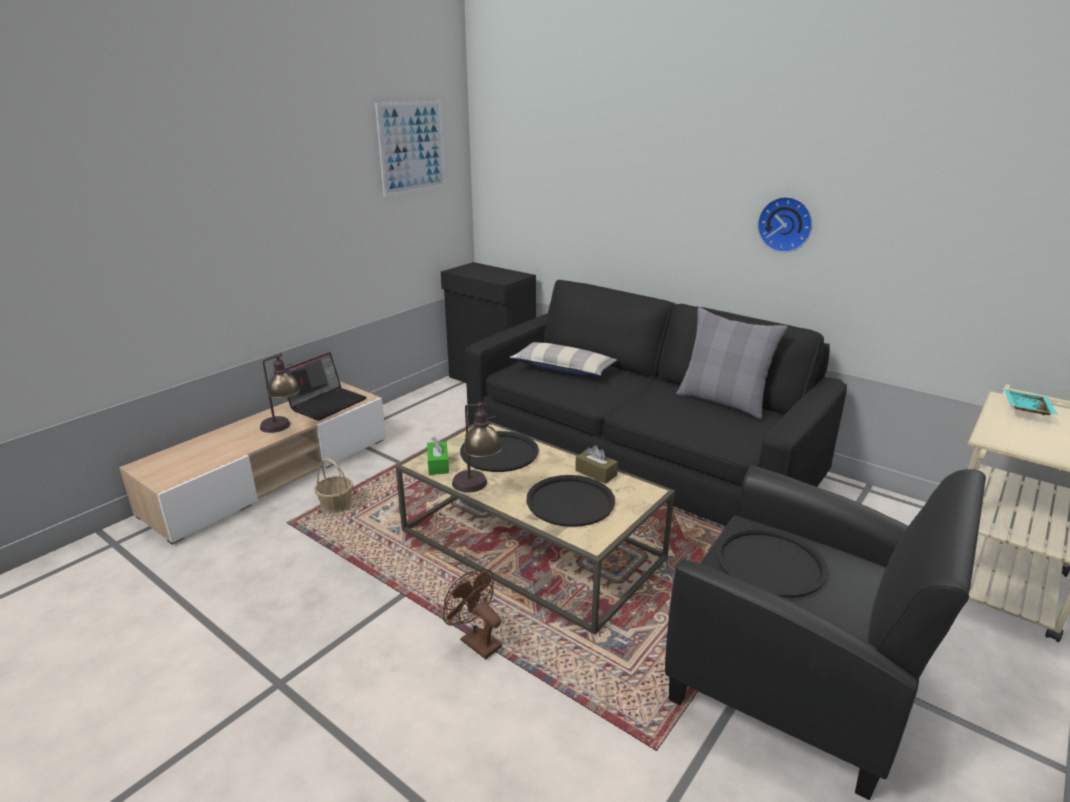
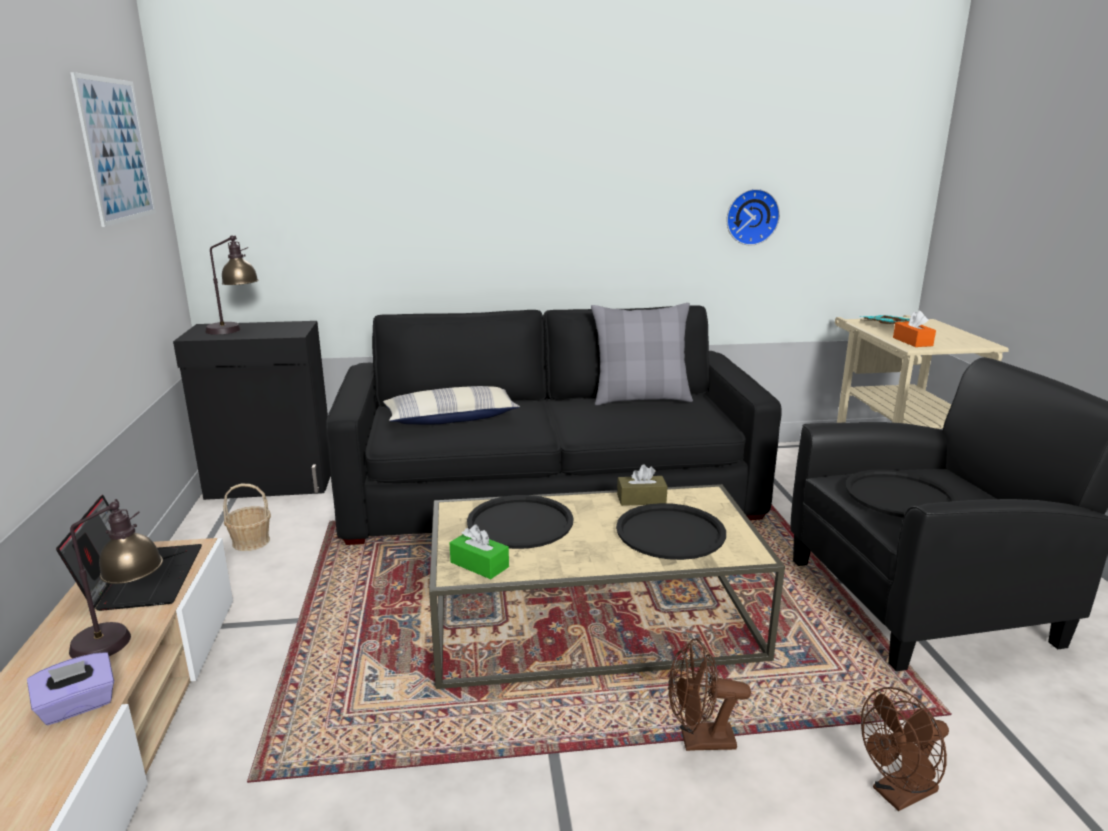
camera: 45 degrees left, 5 degrees down
(235, 447) = (78, 706): none -> purple tissue box
(336, 506) = (293, 716): basket -> basket (251, 541)
(477, 489) = (568, 566): table lamp -> table lamp (235, 330)
(530, 753) = (898, 795): none -> brown fan
(786, 224) = (635, 207): wall clock -> wall clock (751, 216)
(1006, 434) = (912, 342): none -> orange tissue box

